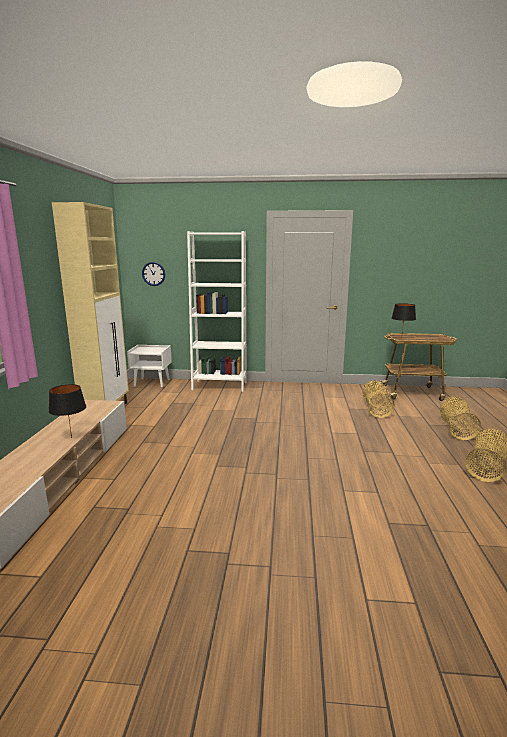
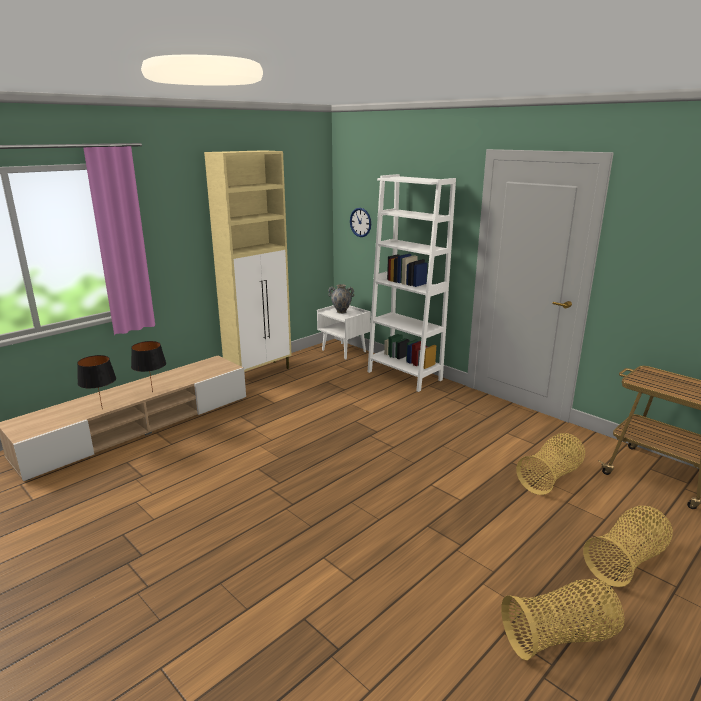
camera: 40 degrees right, 5 degrees up
(147, 350) = (341, 312): none -> vase
(401, 339) = (638, 382): black table lamp -> black table lamp (102, 409)

